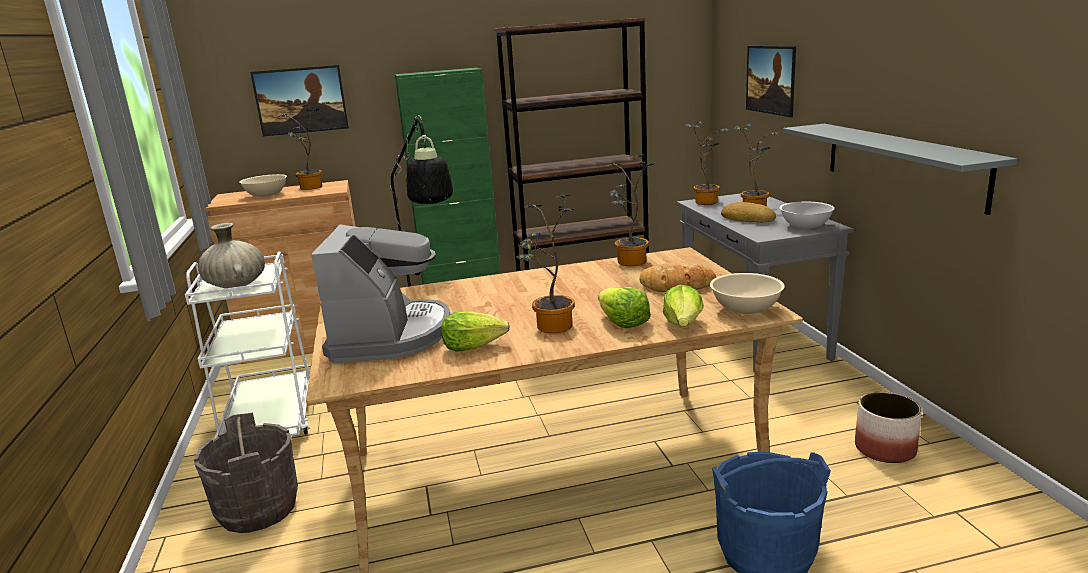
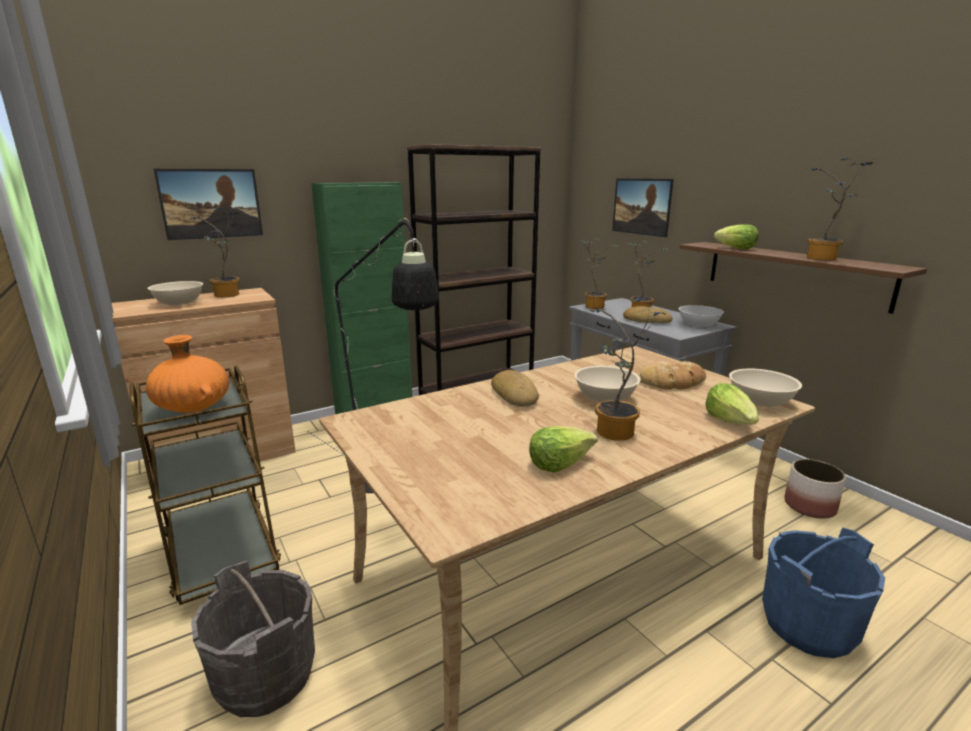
camera: 20 degrees left, 0 degrees up
(236, 285) = (193, 408): beige vase -> orange vase
(270, 420) = (222, 553): white cart -> brown cart
(390, 335) = (450, 458): coffee machine -> none
(504, 289) = (516, 394): none -> bread
(585, 296) = (604, 398): none -> beige bowl
(623, 323) = (674, 423): lettuce -> lettuce (736, 248)
(629, 263) = (603, 362): potted plant -> potted plant (822, 259)
(902, 164) = (793, 274): grey shelf -> brown shelf

